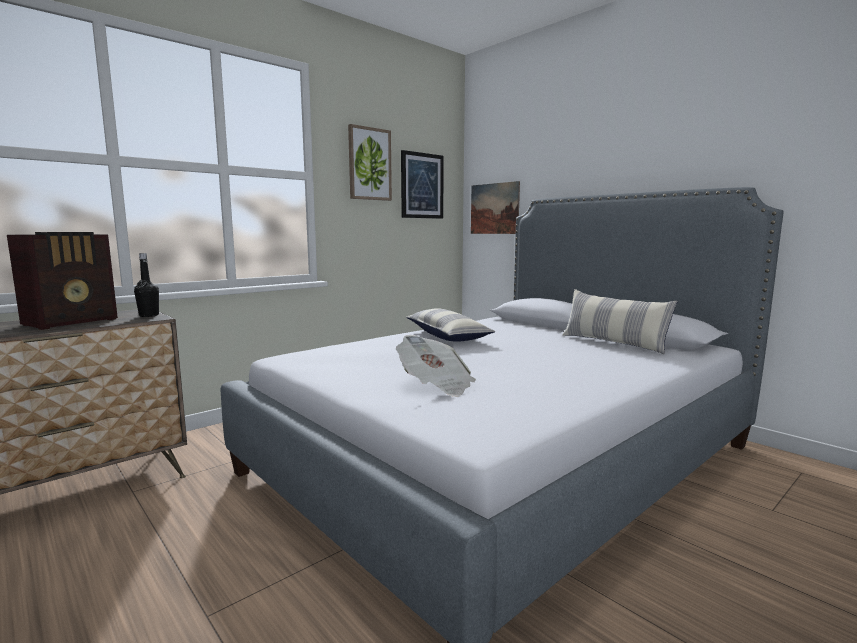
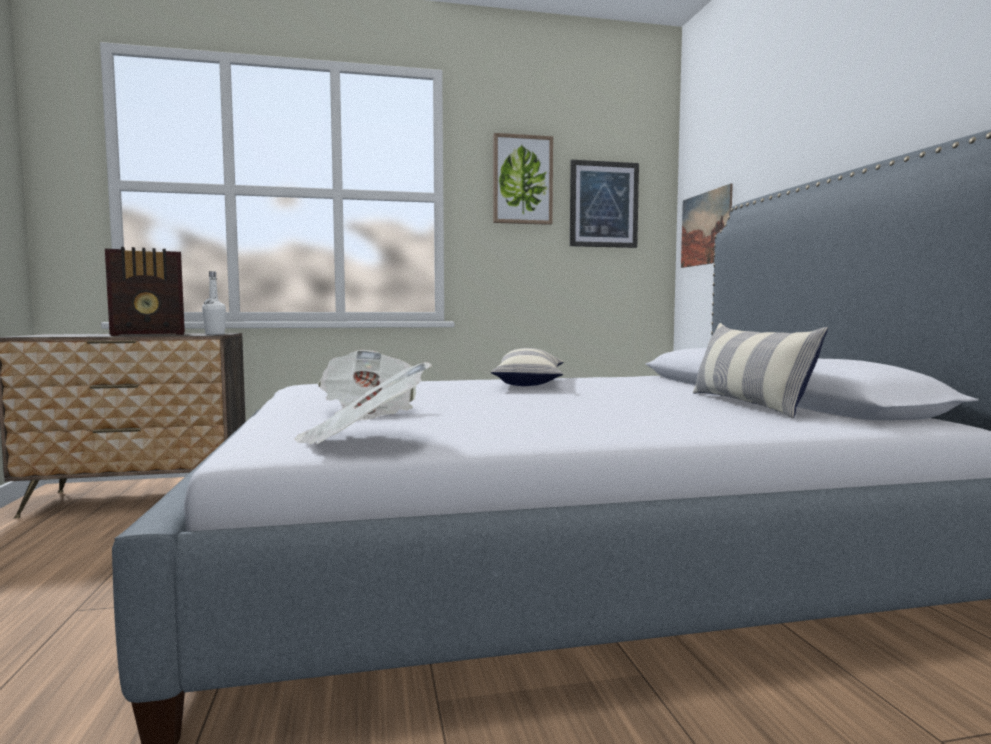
camera: 30 degrees right, 5 degrees down
(149, 315) = (215, 334): black bottle -> white bottle
(520, 417) = (362, 440): none -> newspaper

